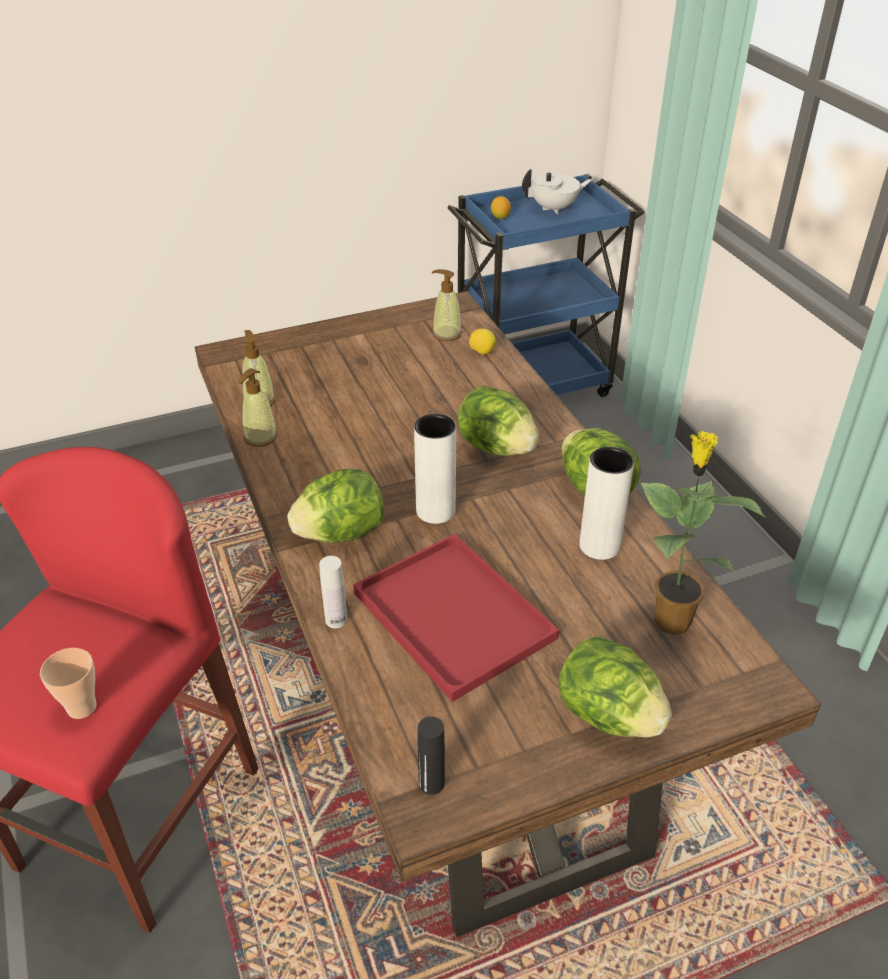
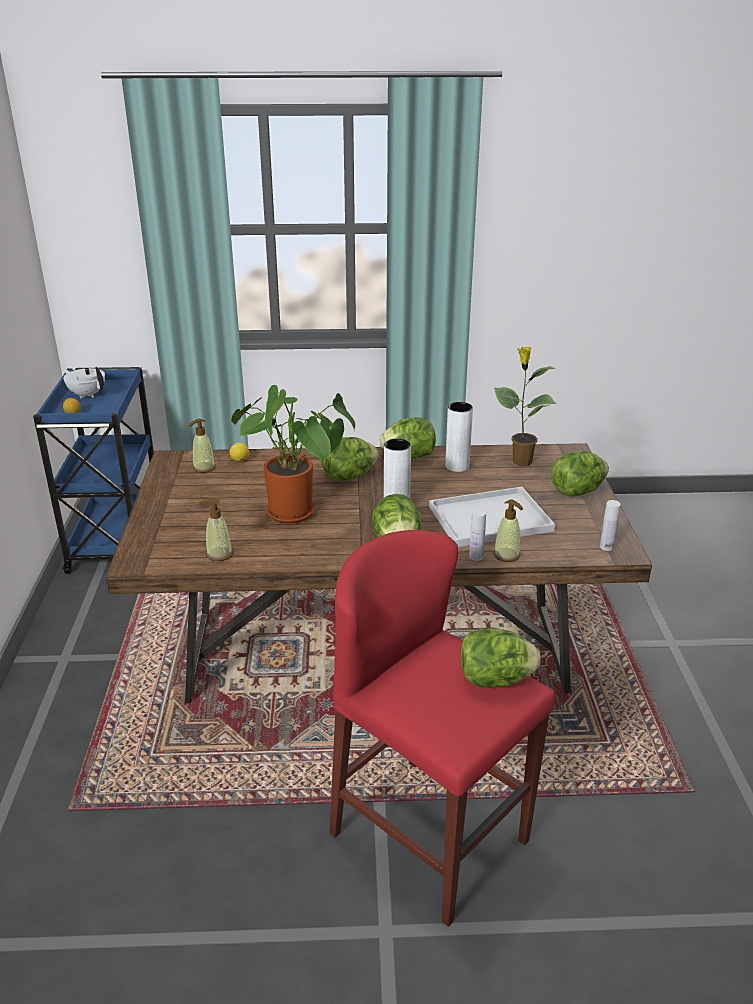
camera: 70 degrees left, 10 degrees down
(82, 707) = (495, 679): cup -> lettuce
(260, 437) = (267, 559): soap dispenser -> soap dispenser (507, 555)
(376, 430) = (297, 513): none -> potted plant
(431, 783) = (606, 547): black bottle -> white bottle
(457, 617) = (492, 517): red tray -> white tray
(554, 208) = (87, 395): white teapot -> white teapot turned 60 degrees counterclockwise

